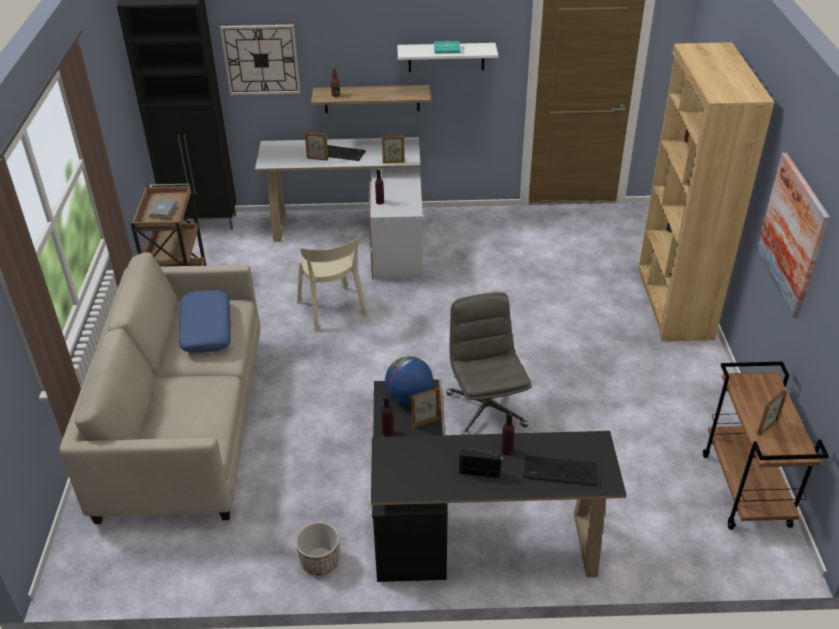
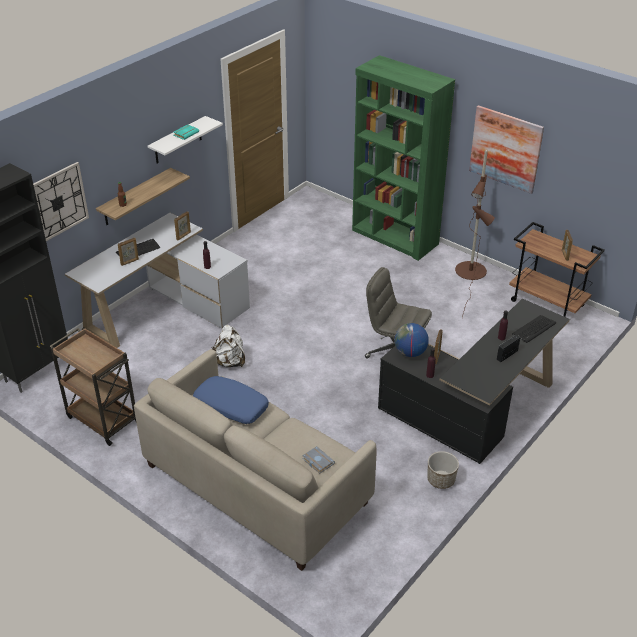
camera: 50 degrees left, 0 degrees up
(162, 211) = (91, 356): grey book -> grey book (317, 461)
(333, 311) = (229, 362): beige chair -> white backpack
(673, 303) = (395, 237): brown bookcase -> green bookcase
(698, 394) = (470, 275): none -> brown floor lamp

